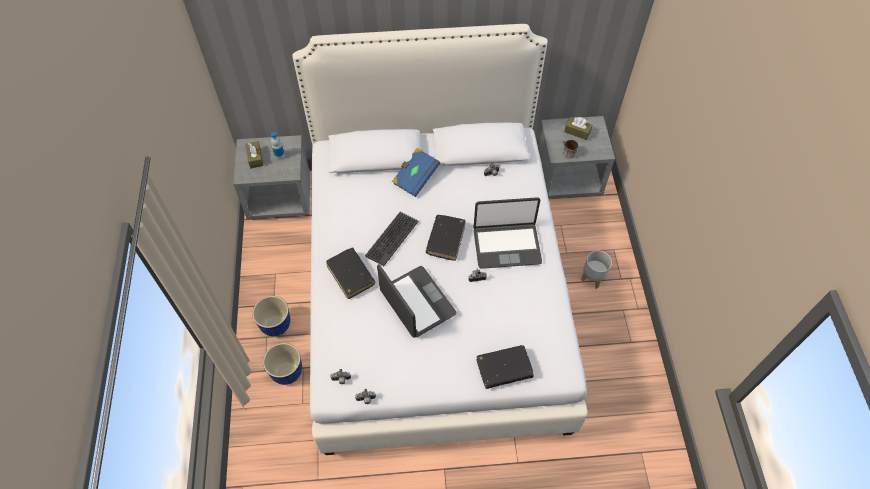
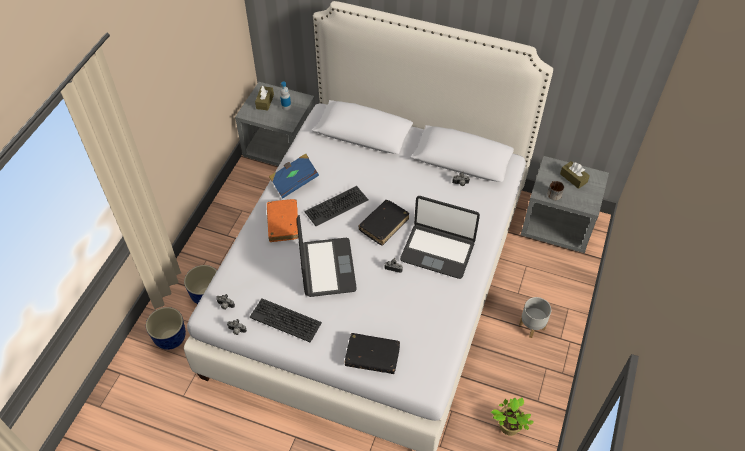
camera: 25 degrees right, 5 degrees down
(275, 325) = (219, 253): planter -> planter (170, 338)
(351, 275) = (283, 223): black book -> orange book
(407, 369) = (285, 320): none -> keyboard
(415, 178) = (387, 162): blue book -> blue book (294, 181)
(619, 376) = (508, 427): none -> potted plant

